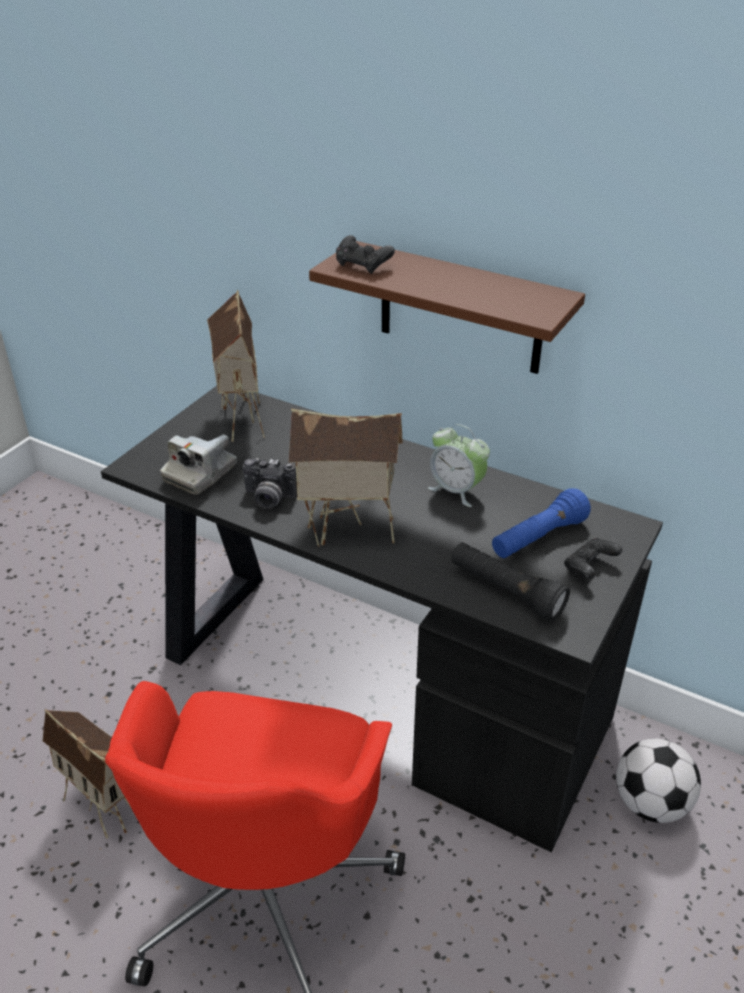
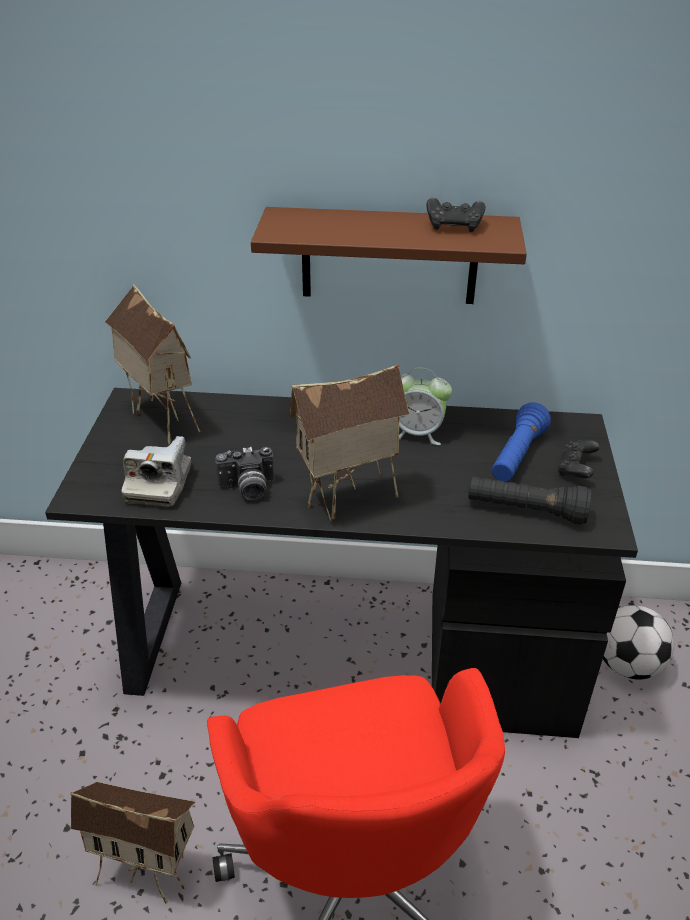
camera: 25 degrees left, 0 degrees up
(363, 266) = (300, 228): black game controller -> black game controller (454, 226)

